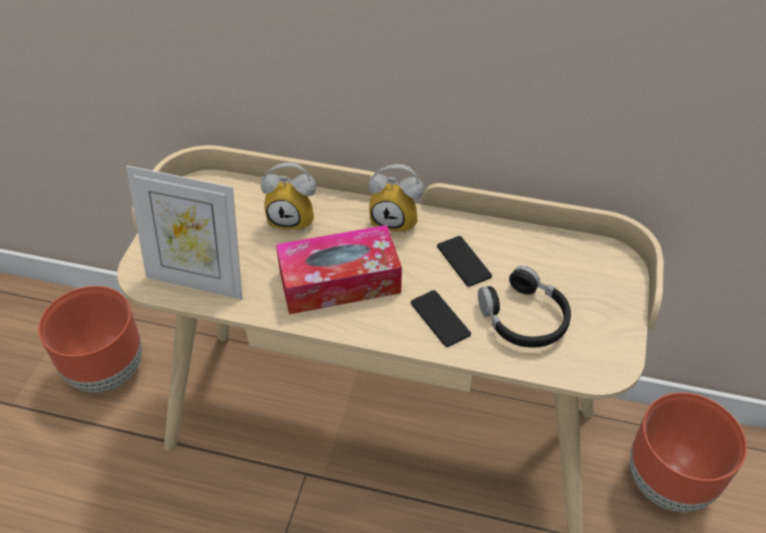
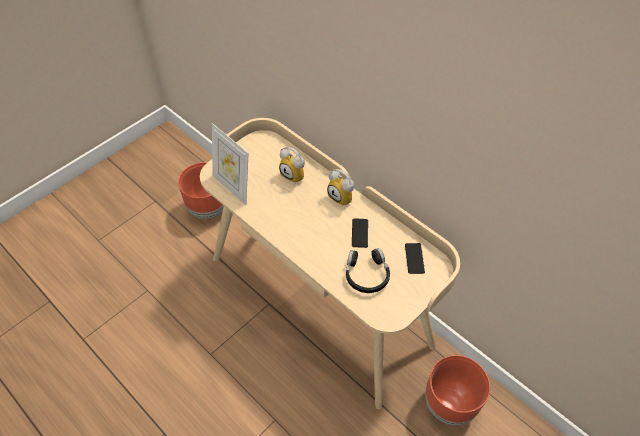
camera: 30 degrees right, 5 degrees up
(339, 281) = (294, 216): tissue box -> none
(440, 319) = (327, 256): phone -> phone (414, 258)

